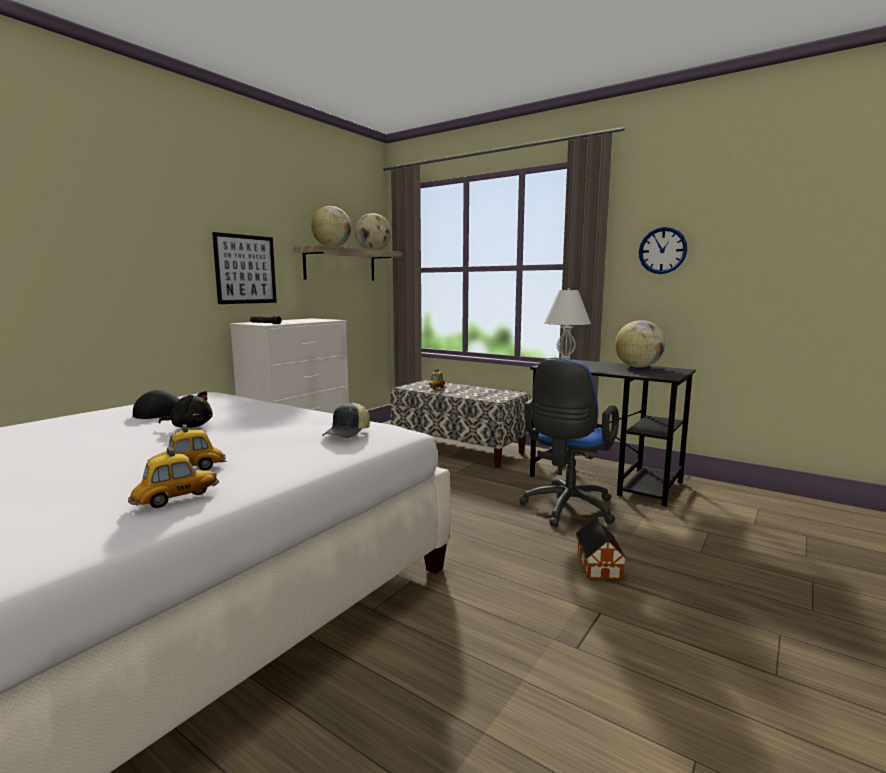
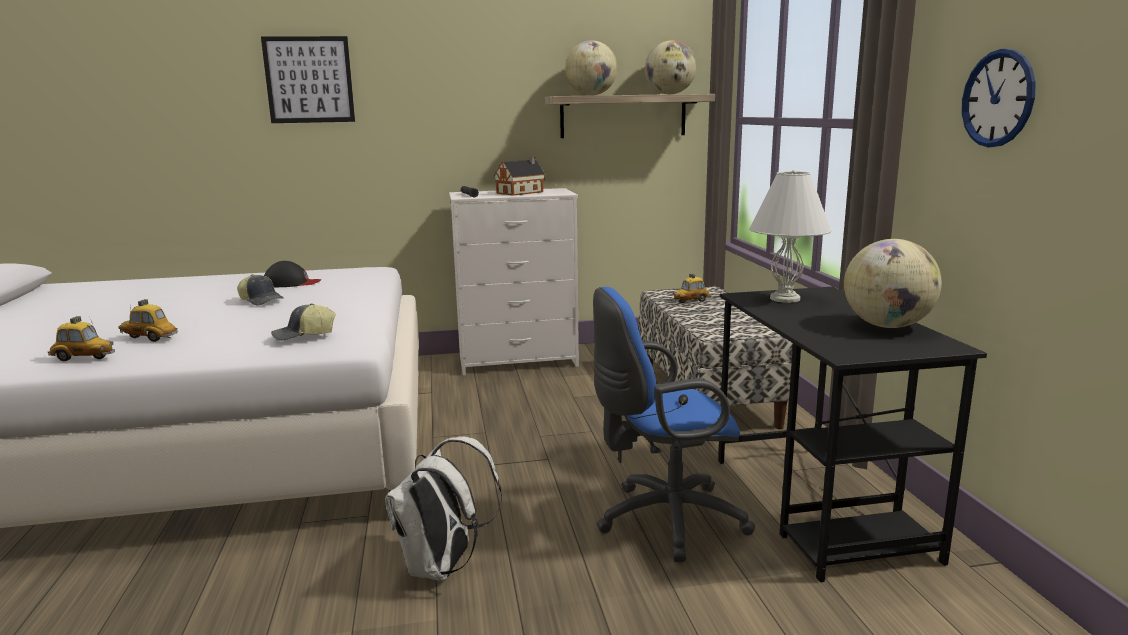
camera: 45 degrees right, 5 degrees up
(190, 426) = (262, 300): black plush toy -> cap
(245, 269) = (476, 129): picture -> picture (309, 80)
(523, 581) = (442, 567): none -> white backpack
(599, 565) = (549, 596): toy house -> toy house (521, 192)

